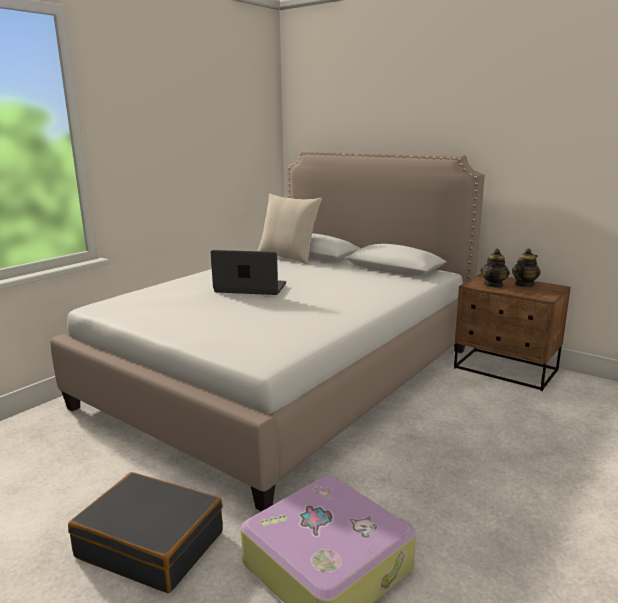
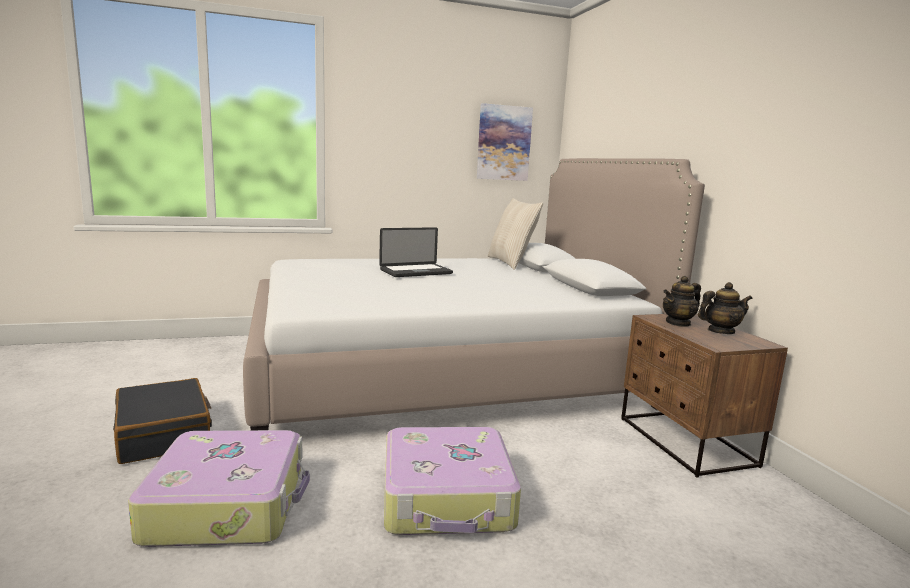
camera: 35 degrees right, 5 degrees down
(243, 138) = (503, 143): none -> picture
(250, 288) = (416, 272): laptop -> laptop turned 105 degrees clockwise
(453, 473) = (448, 498): none -> suitcase

